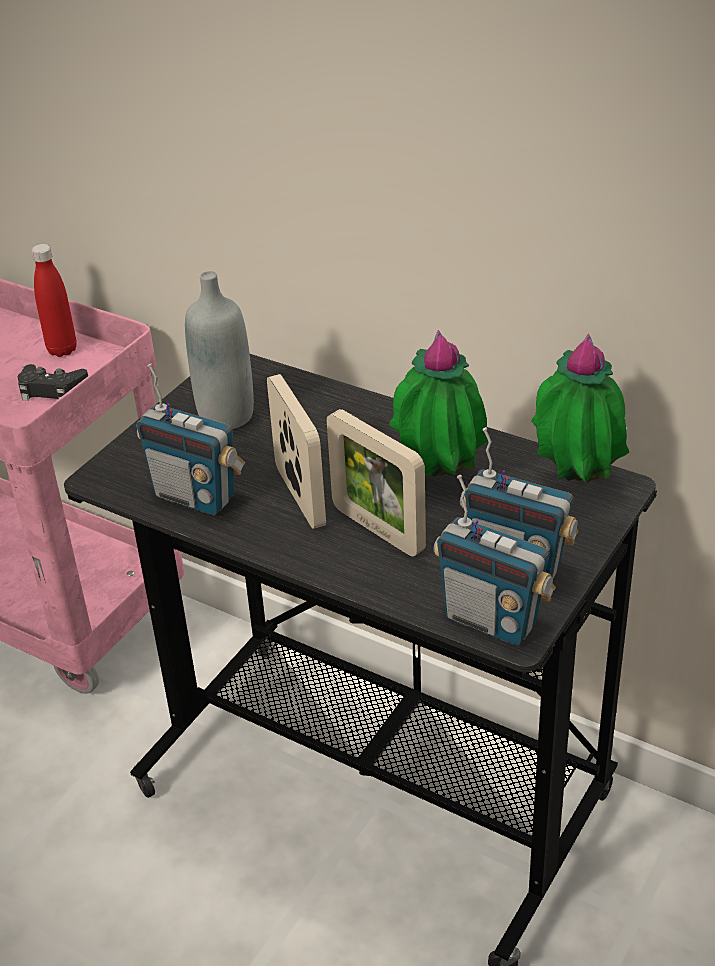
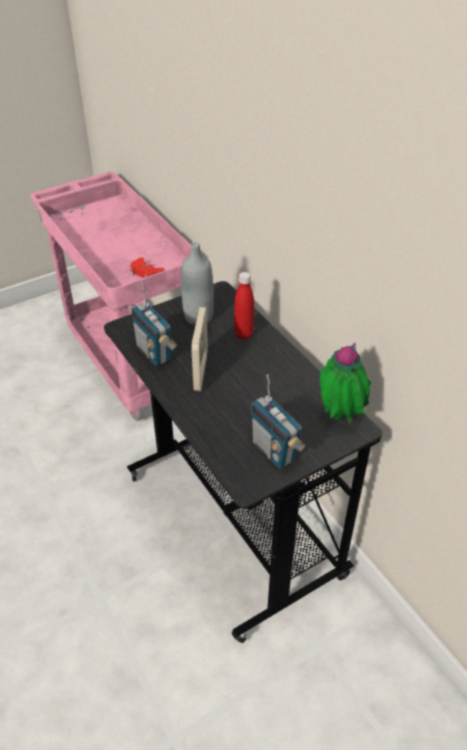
camera: 25 degrees right, 5 degrees up
(52, 390) = (146, 273): black game controller -> red game controller
(62, 350) = (164, 254): red bottle -> red bottle (243, 334)
(378, 529) = (224, 403): picture frame -> none
(439, 478) = (273, 388): potted plant -> none
(491, 620) = (241, 473): radio -> none

